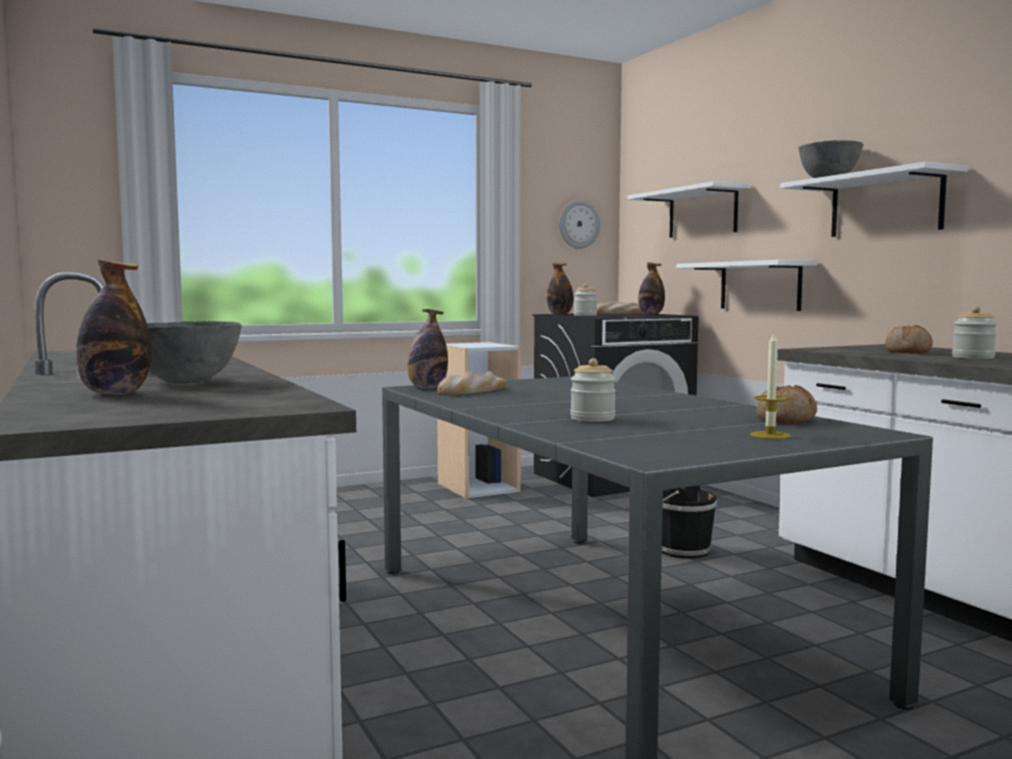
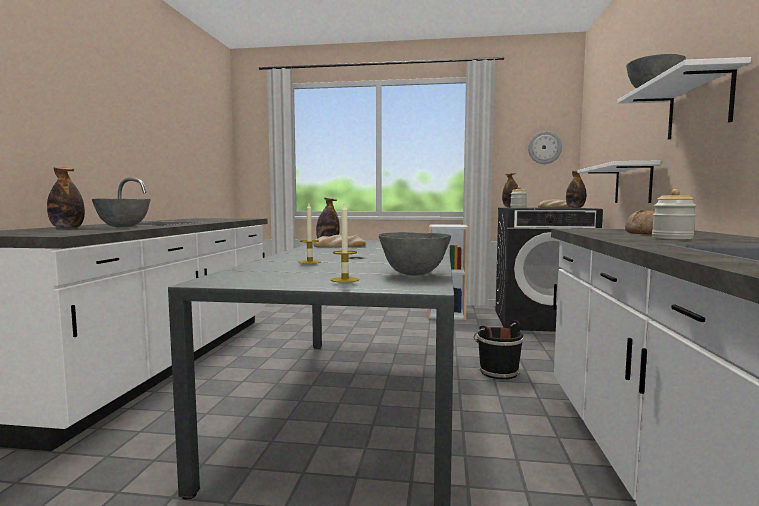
camera: 35 degrees right, 0 degrees up
(592, 418) = (309, 262): jar -> candle
(702, 213) = (611, 131): white shelf -> none
(787, 420) = (414, 274): bread -> grey bowl

